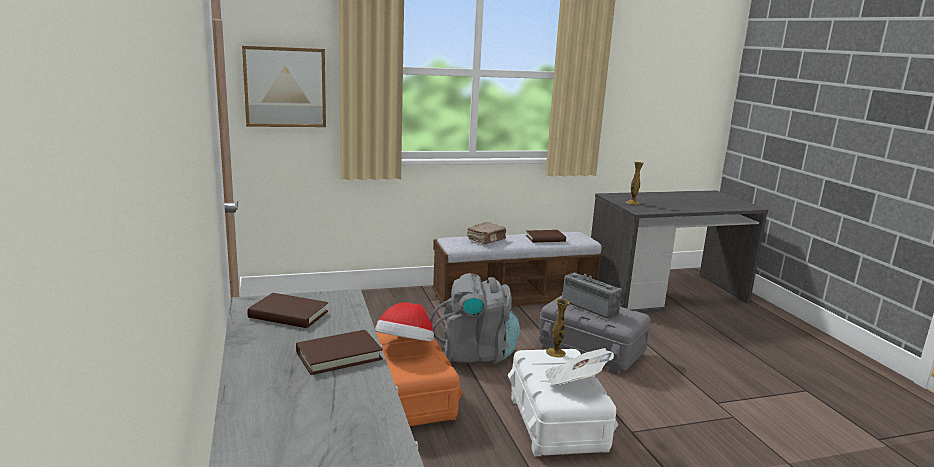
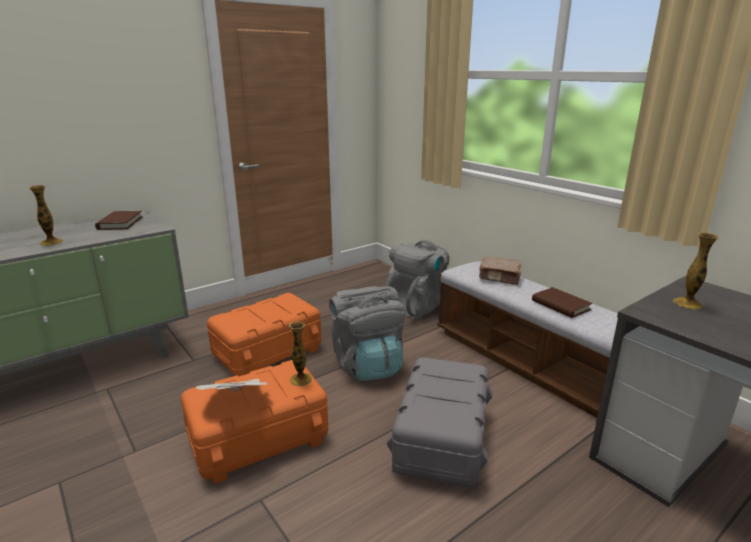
camera: 70 degrees right, 5 degrees up
(285, 87) = (404, 91): picture -> none
(339, 356) = (51, 242): brown book -> vase
(386, 307) = (417, 306): none -> grey backpack
(405, 347) = (270, 309): hat -> none
(556, 423) = (258, 438): white storage box -> orange storage box
(591, 307) = (449, 388): radio -> none

